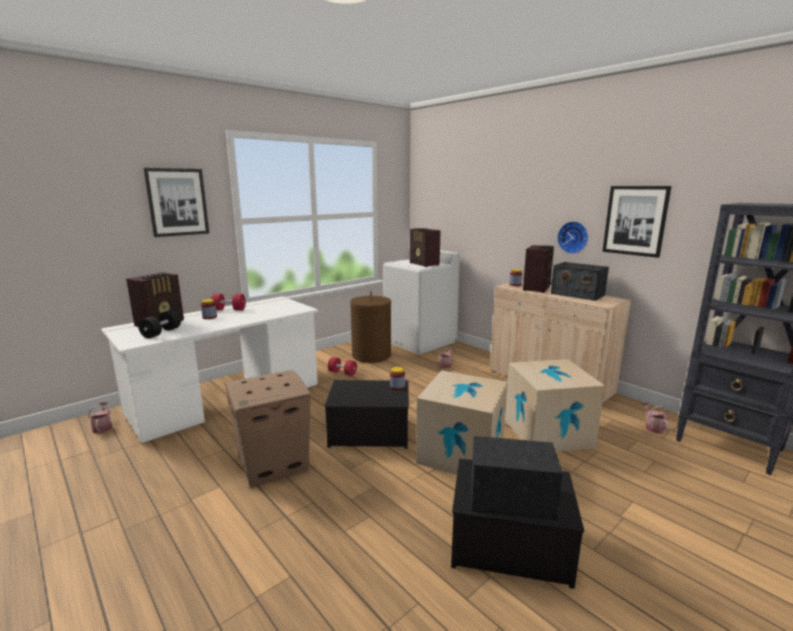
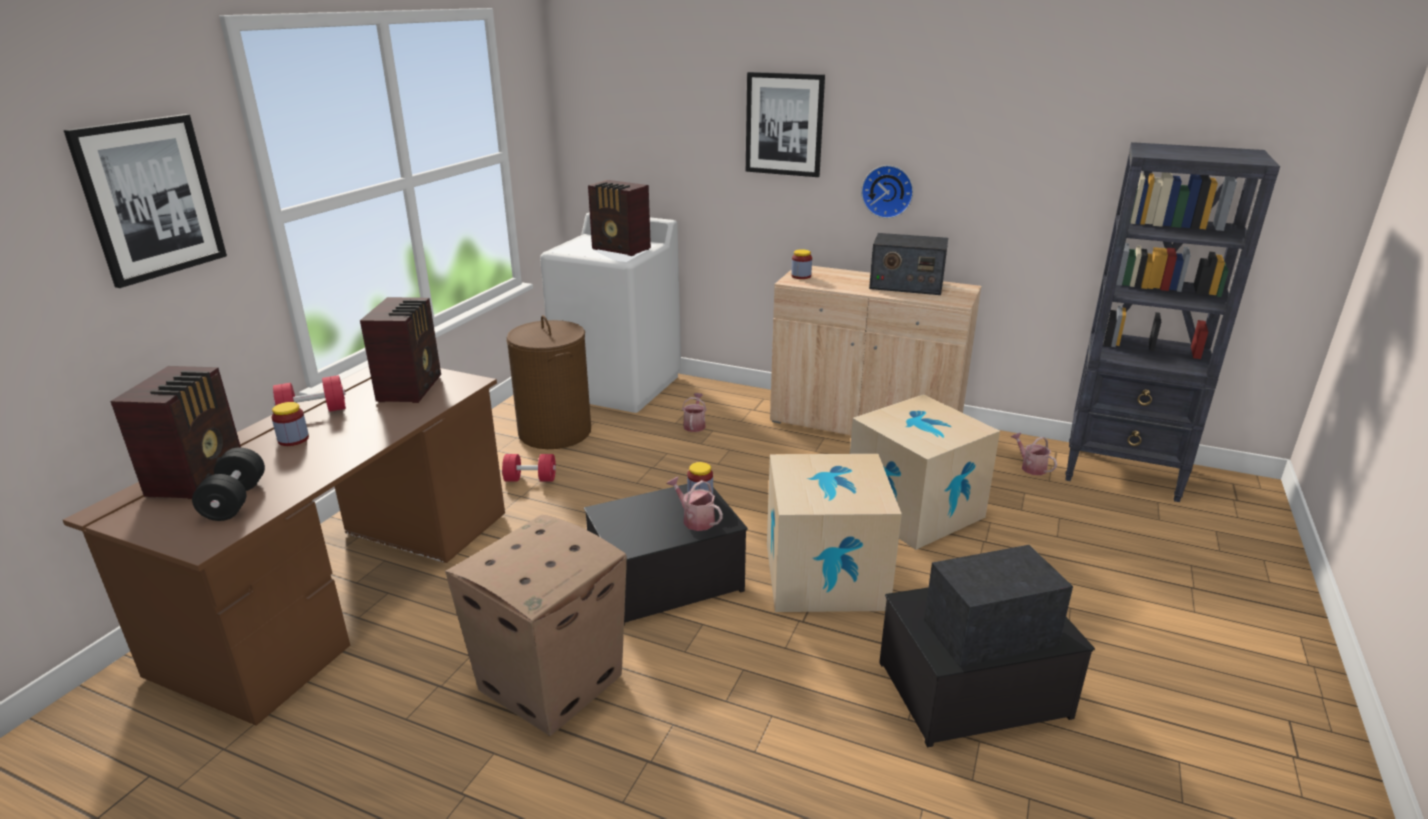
camera: 25 degrees left, 10 degrees up
(103, 427) = (123, 721): watering can -> watering can (695, 520)
(226, 398) = (347, 586): white desk -> brown desk
(537, 288) = (840, 280): radio -> radio (412, 388)
(635, 220) = (986, 165): picture -> picture (784, 124)

